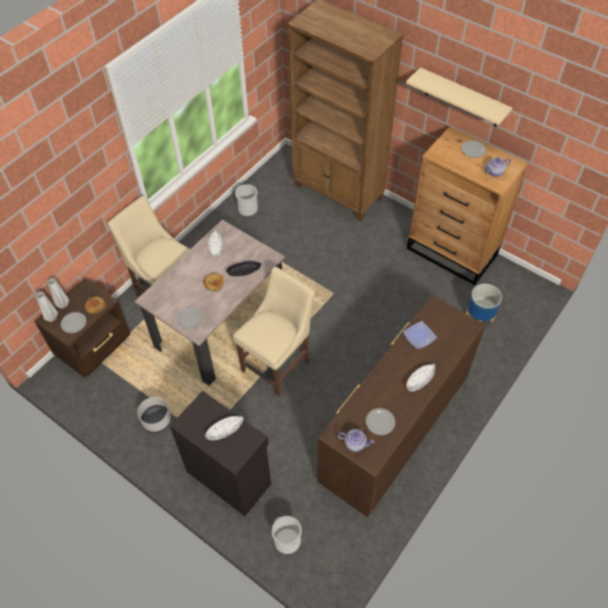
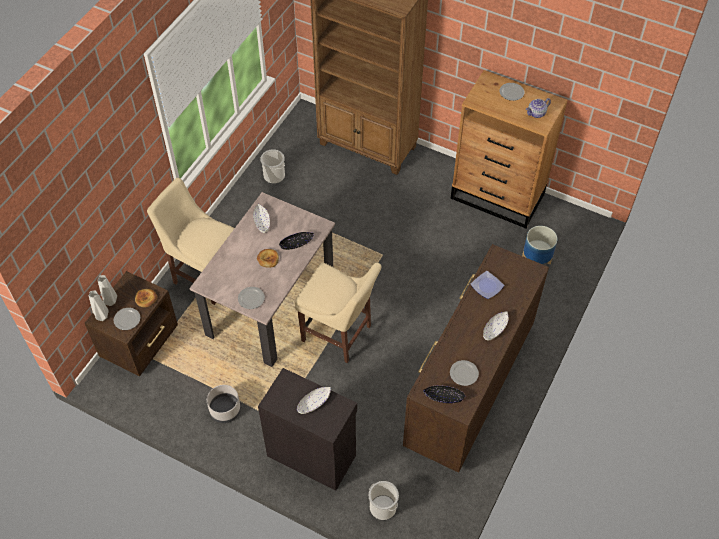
camera: 10 degrees left, 0 degrees up
(278, 364) = (339, 335): beige chair -> beige chair turned 90 degrees clockwise
(355, 443) = (443, 397): teapot -> black bowl
(462, 98) = (495, 42): beige shelf -> none

